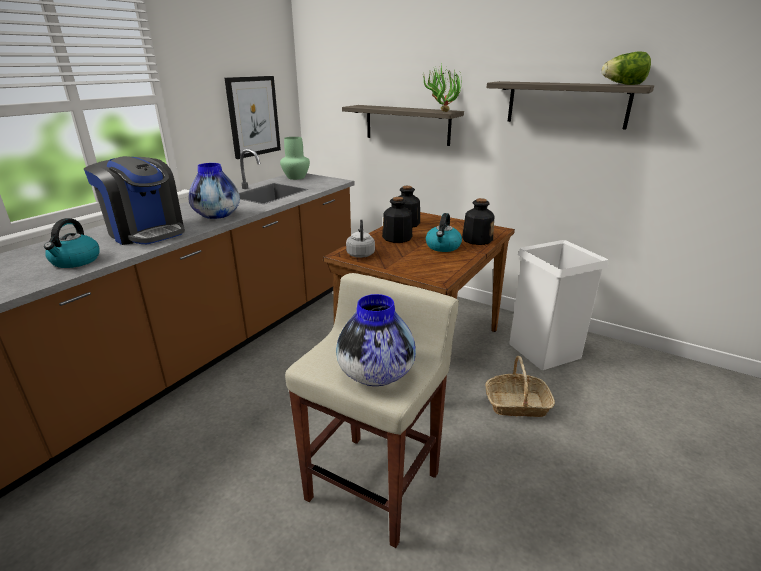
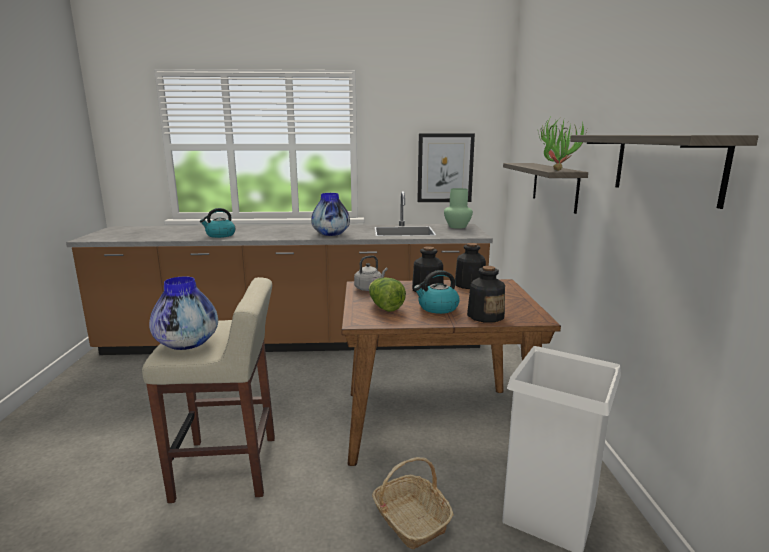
camera: 55 degrees right, 10 degrees down
(146, 232) = (279, 232): coffee machine -> none
(623, 84) = (696, 134): lettuce -> lettuce (385, 307)

